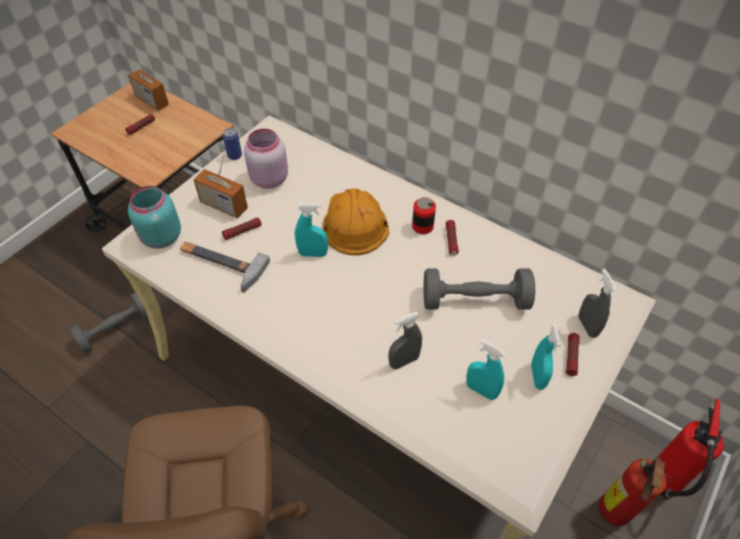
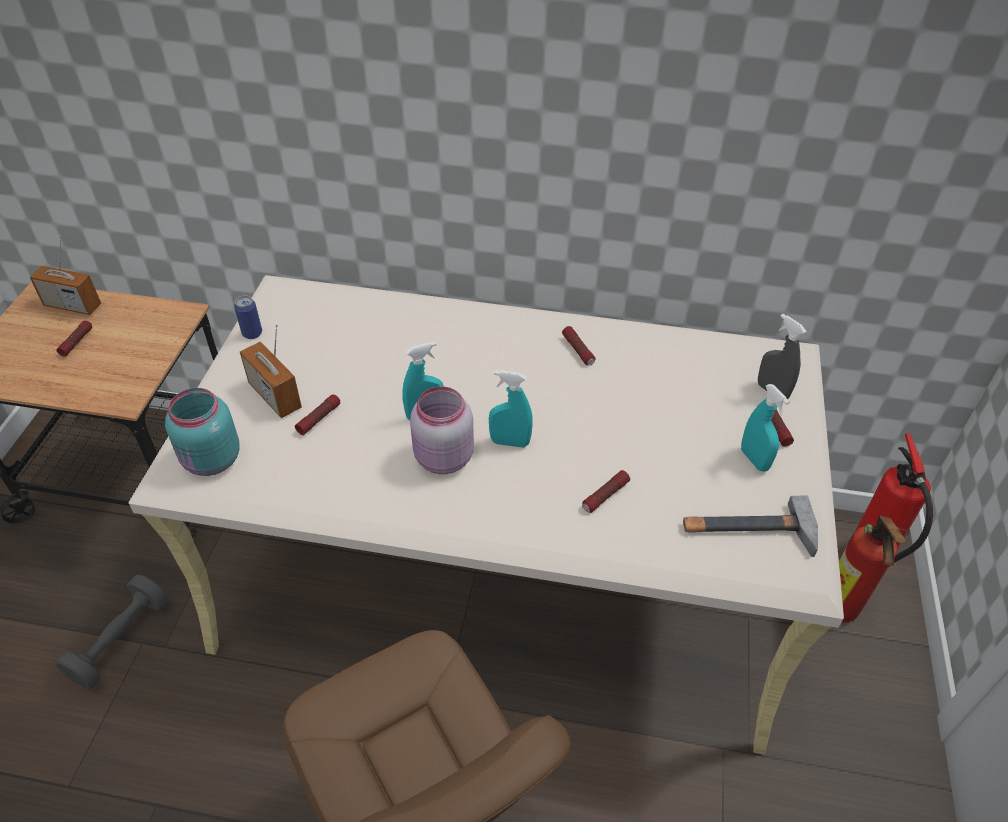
camera: 25 degrees left, 5 degrees down
(220, 264) = (313, 465): hammer -> hammer (748, 530)
(224, 206) = (275, 396): radio -> radio turned 45 degrees clockwise
(268, 179) = (314, 348): pink jar -> pink jar (442, 458)
(354, 223) = (454, 365): orange hard hat -> none
(404, 361) = (605, 496): grey spray bottle -> flashlight
(422, 226) = (536, 345): can -> none
(475, 301) = (642, 405): grey dumbbell -> none
(481, 390) = (706, 495): turquoise spray bottle -> turquoise spray bottle (510, 442)

